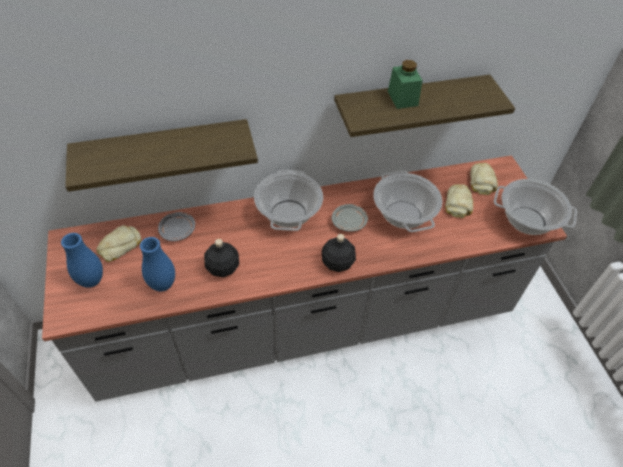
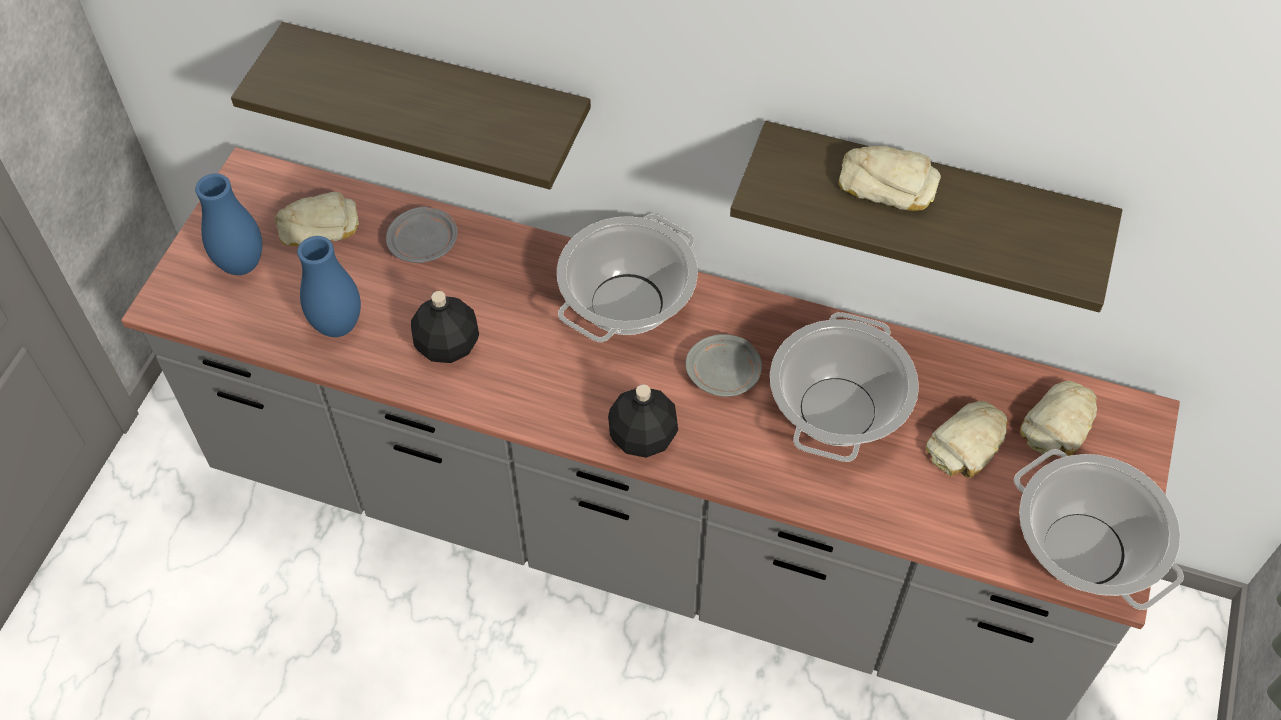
camera: 35 degrees right, 5 degrees up
(402, 98) = (887, 183): green jar -> bread

